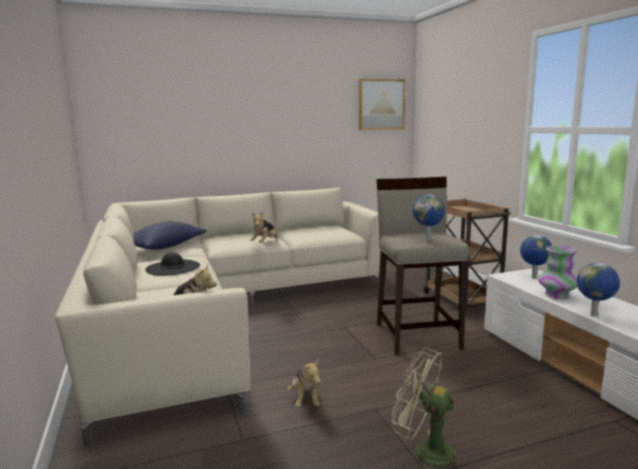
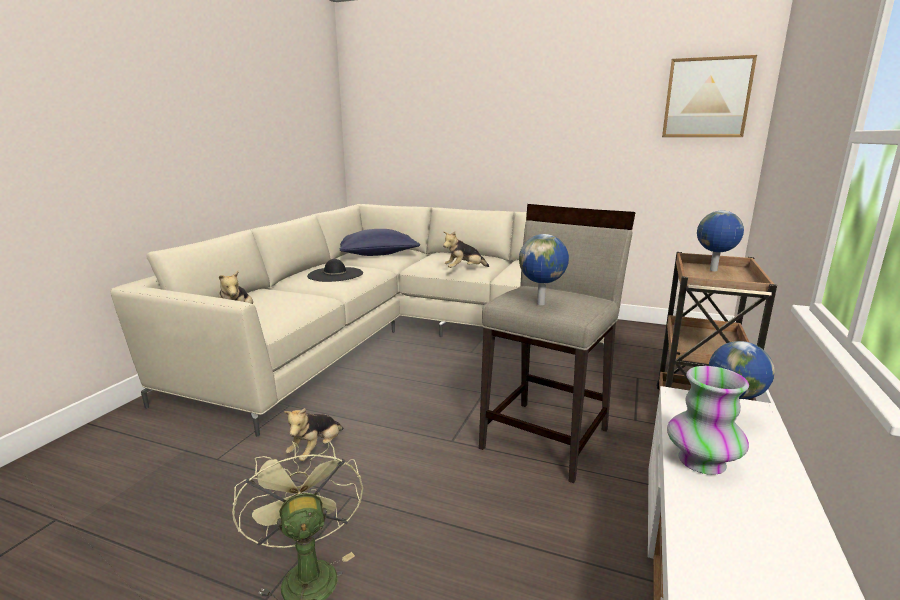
camera: 40 degrees right, 5 degrees up
(594, 316) = (688, 527): globe -> globe (713, 270)

